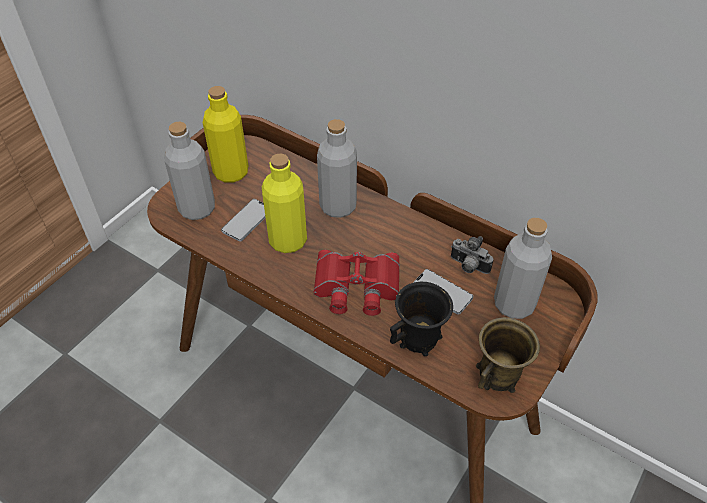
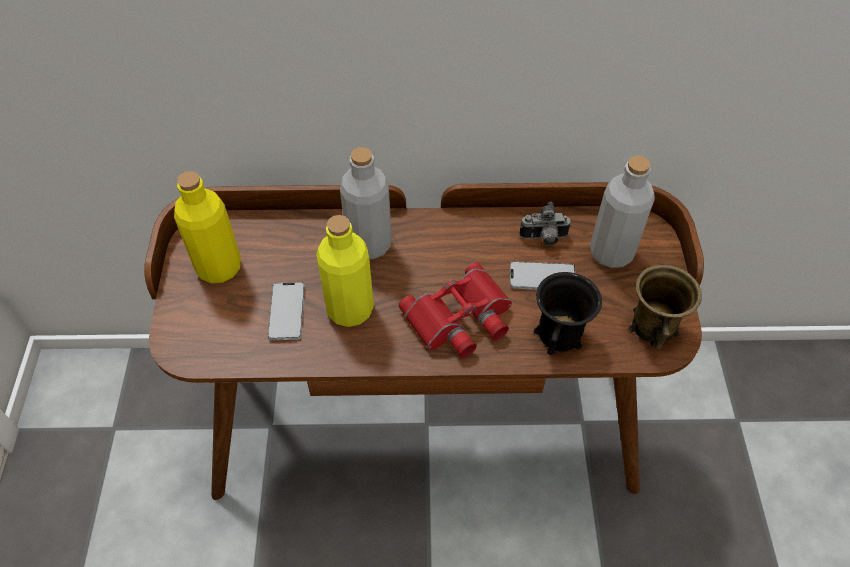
camera: 35 degrees left, 5 degrees up
(197, 208) = (217, 329): grey bottle -> none

